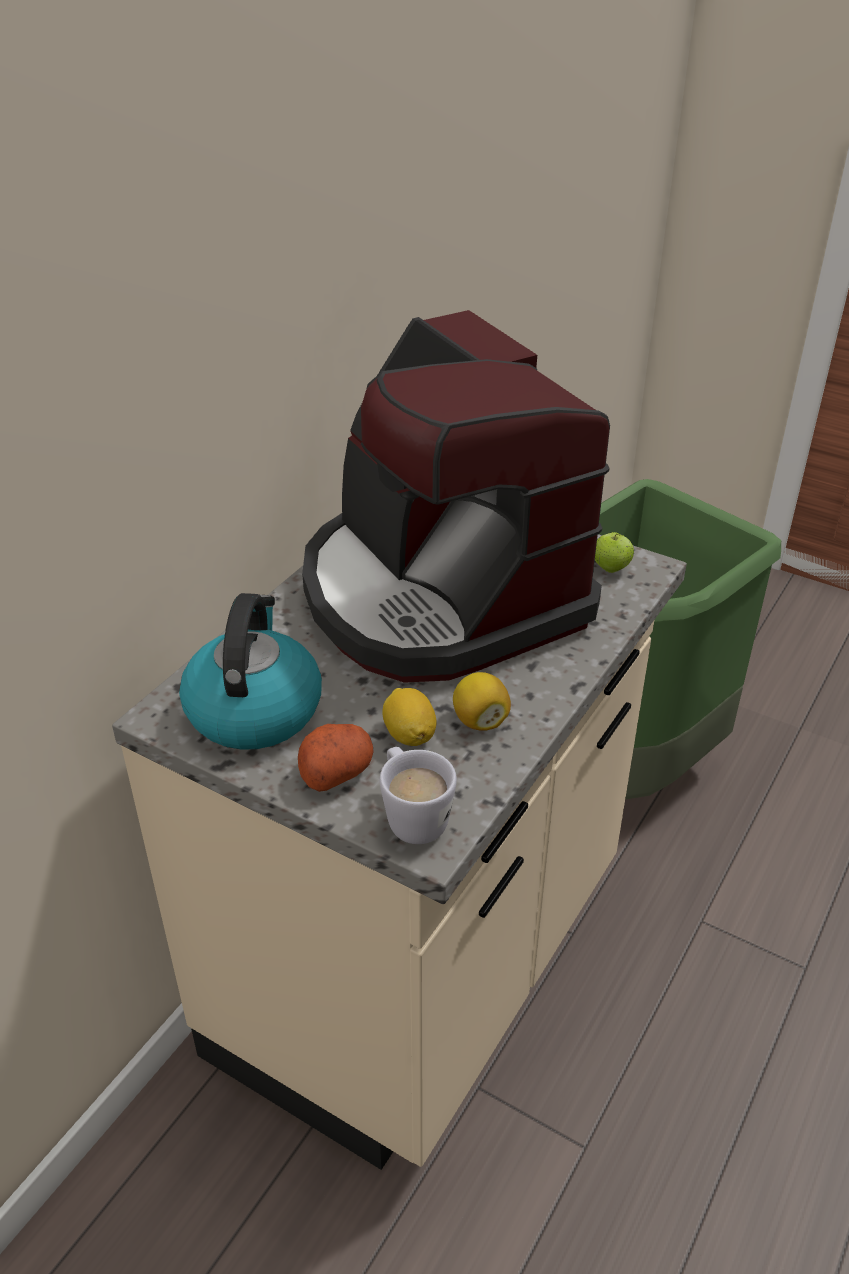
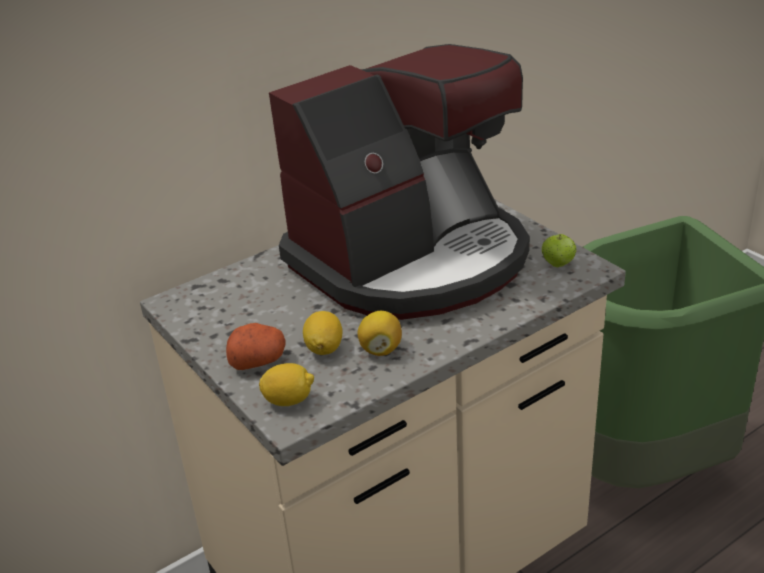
camera: 25 degrees right, 5 degrees down
(254, 709) = (232, 310): kettle -> none
(412, 816) = (289, 400): white mug -> lemon
(439, 594) = (412, 260): coffee machine -> coffee machine turned 120 degrees counterclockwise

